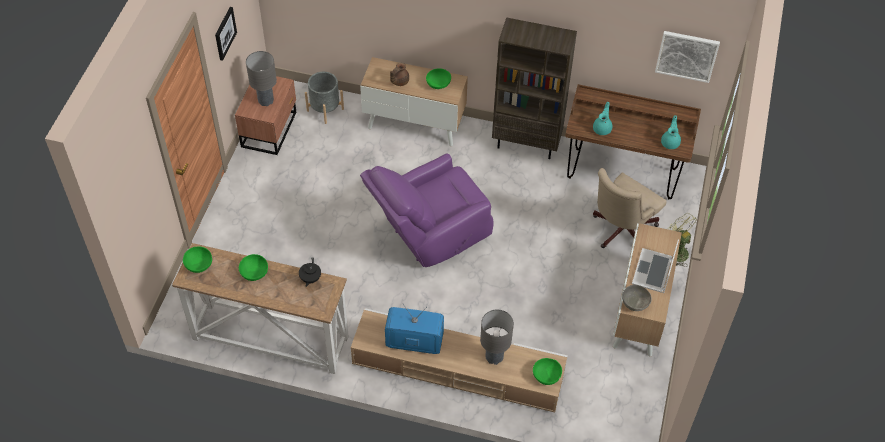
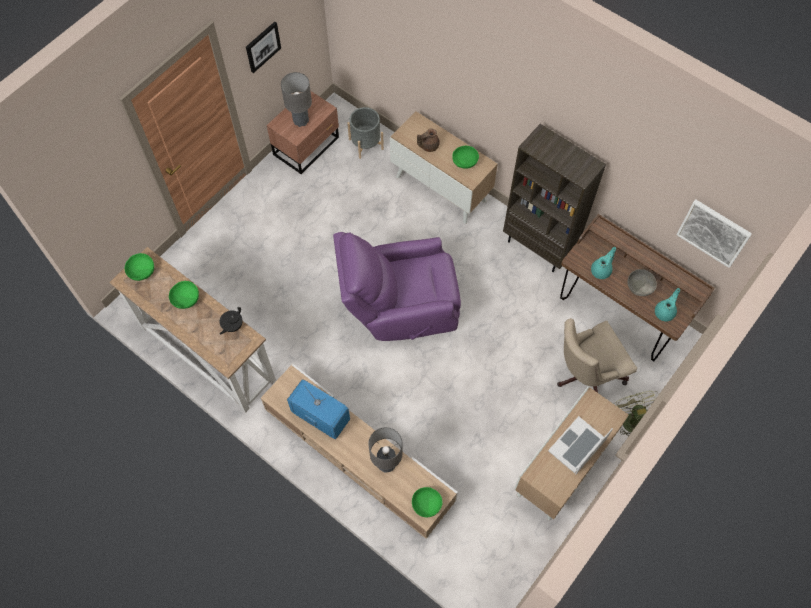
camera: 25 degrees right, 10 degrees up
(635, 302) = (541, 472): grey bowl -> grey bowl (640, 286)

